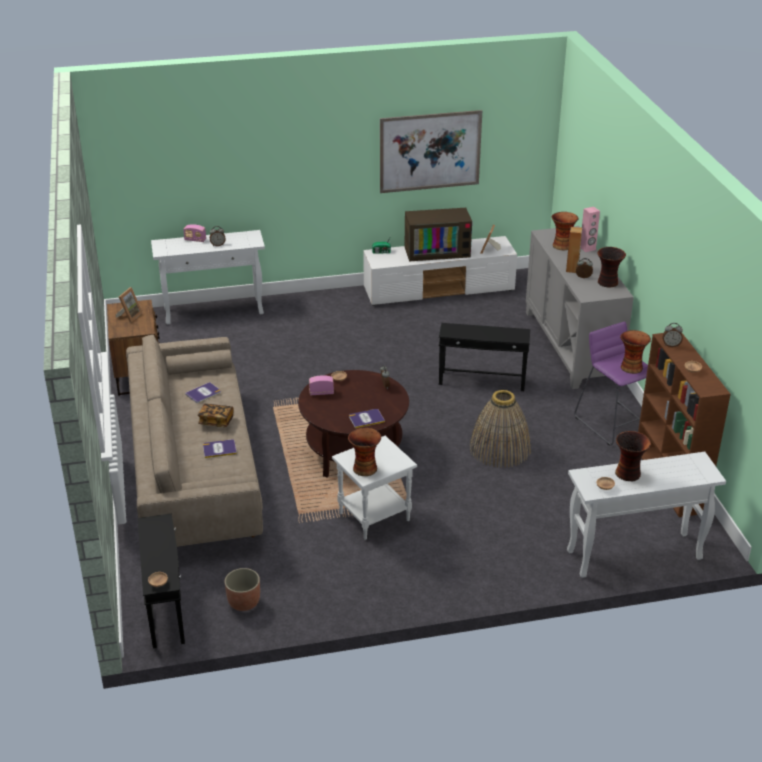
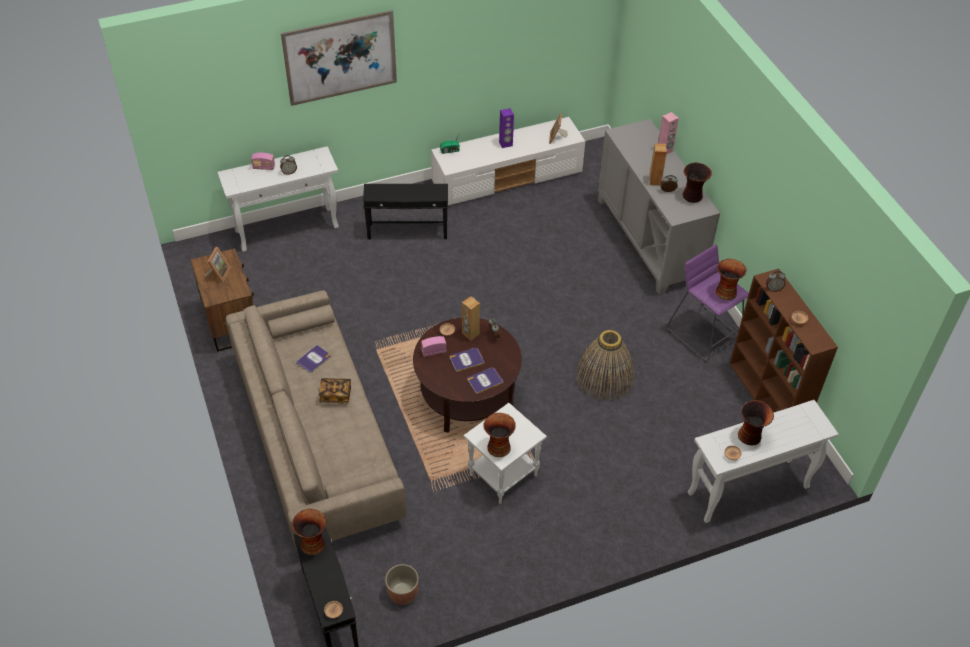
camera: 10 degrees left, 15 degrees up
(219, 449) = (347, 430): book -> book (466, 360)
(362, 382) = (470, 334): none -> brown speaker
(430, 151) = (495, 50): picture -> picture (340, 58)
(437, 251) = (505, 144): television -> purple speaker
(482, 381) = (572, 294): black side table -> black side table (407, 232)
(562, 245) = (639, 148): vase -> vase (312, 543)

